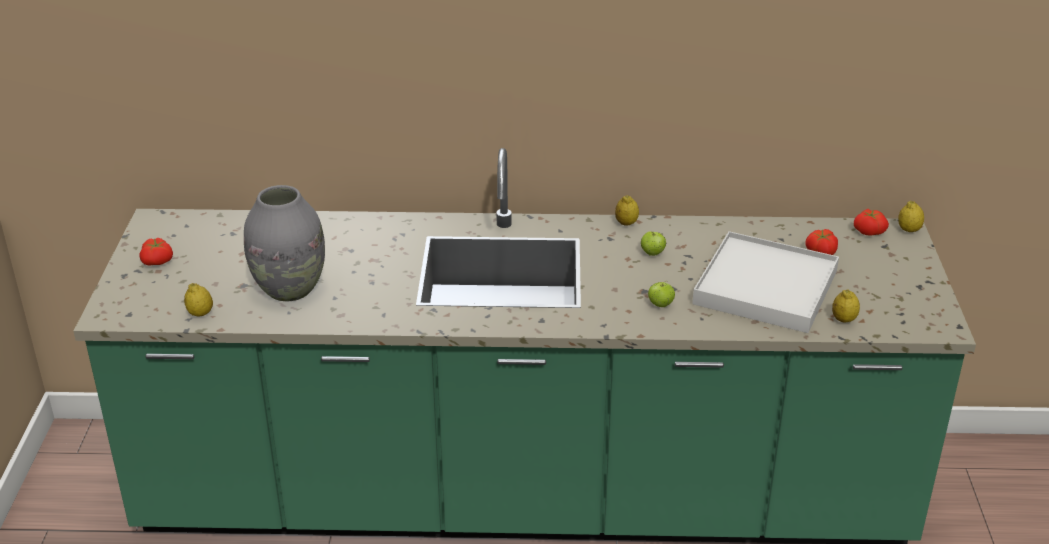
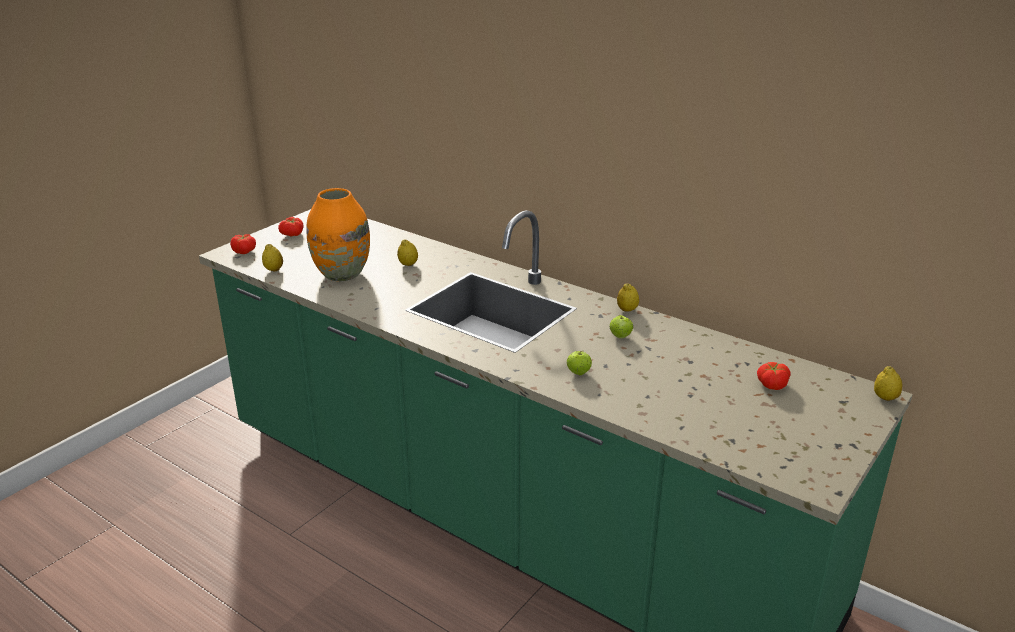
camera: 35 degrees right, 5 degrees down
(290, 290) = (341, 274): grey vase -> orange vase
(766, 287) = (685, 393): white tray -> none
(843, 319) = (725, 442): lemon -> lemon (408, 264)
(869, 231) = (842, 385): tomato -> tomato (245, 251)

